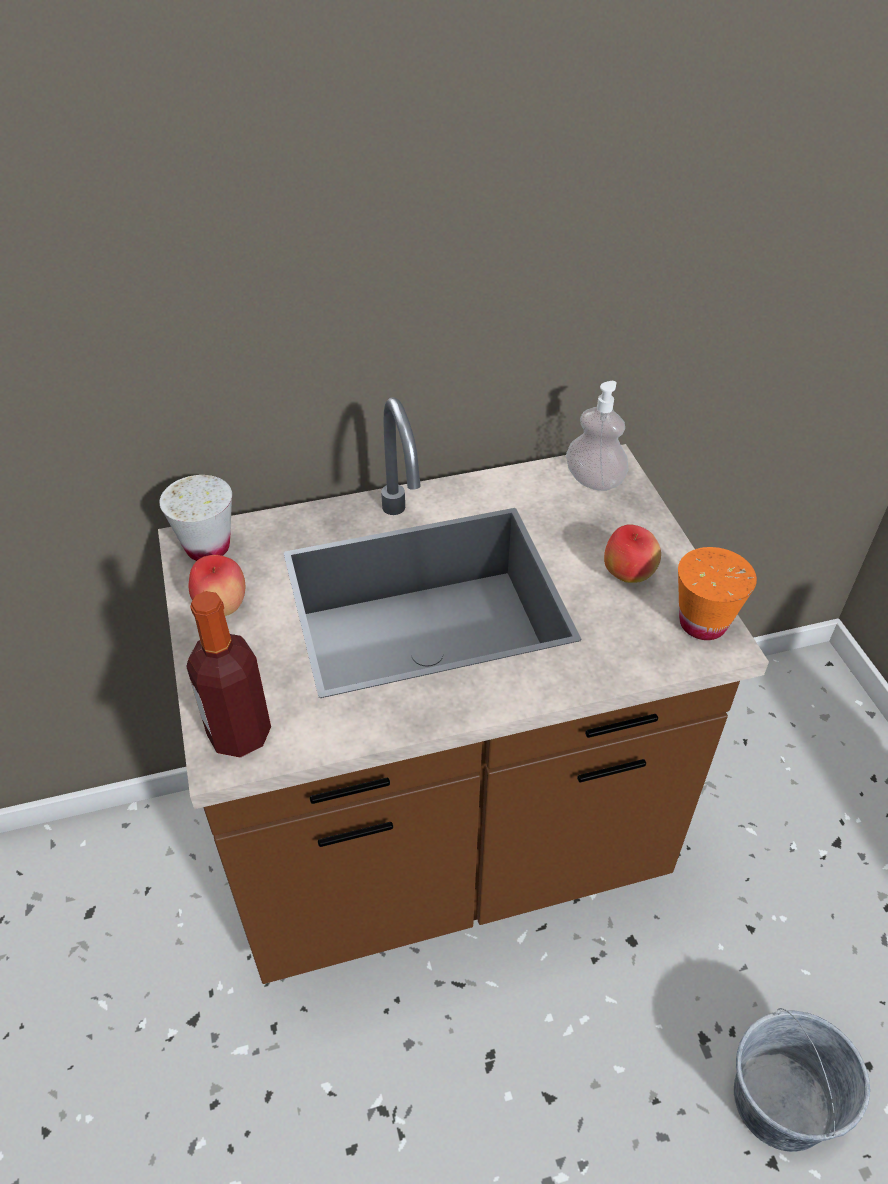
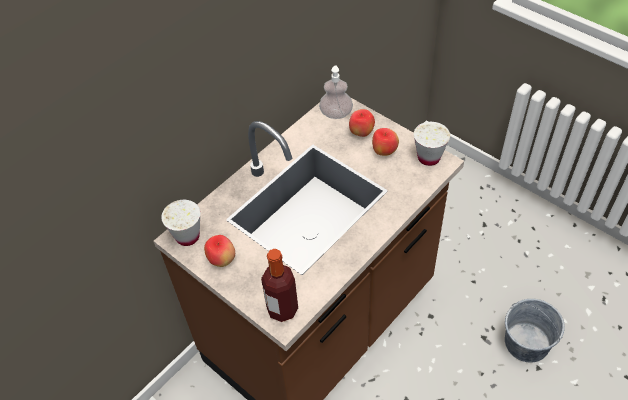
camera: 30 degrees left, 5 degrees up
(613, 528) = (361, 133): none -> apple
(702, 623) = (428, 157): orange cup -> white cup

